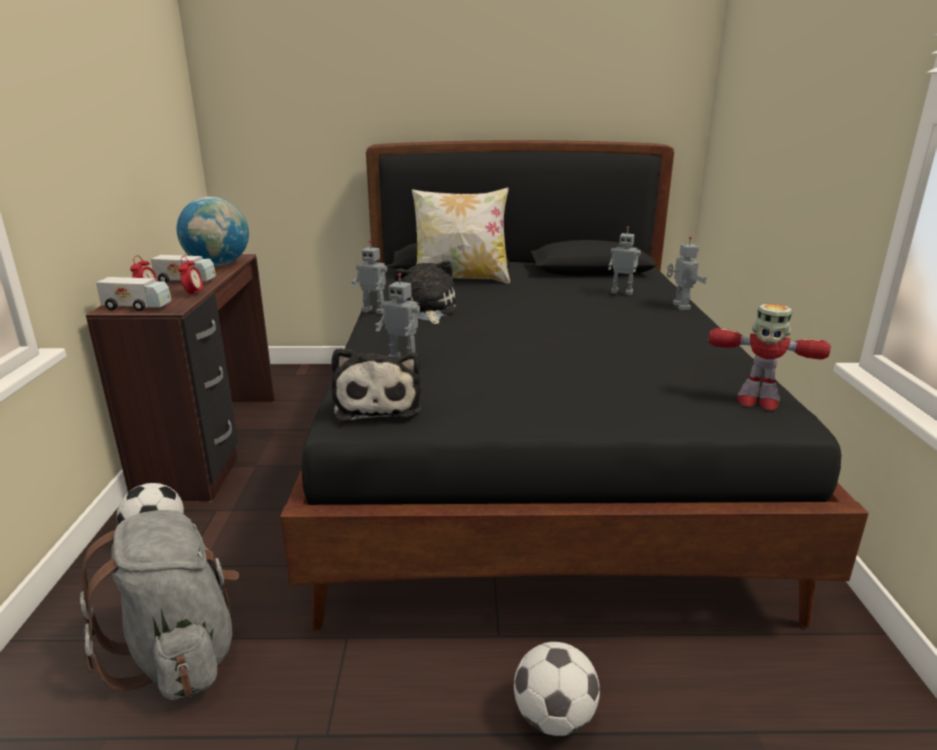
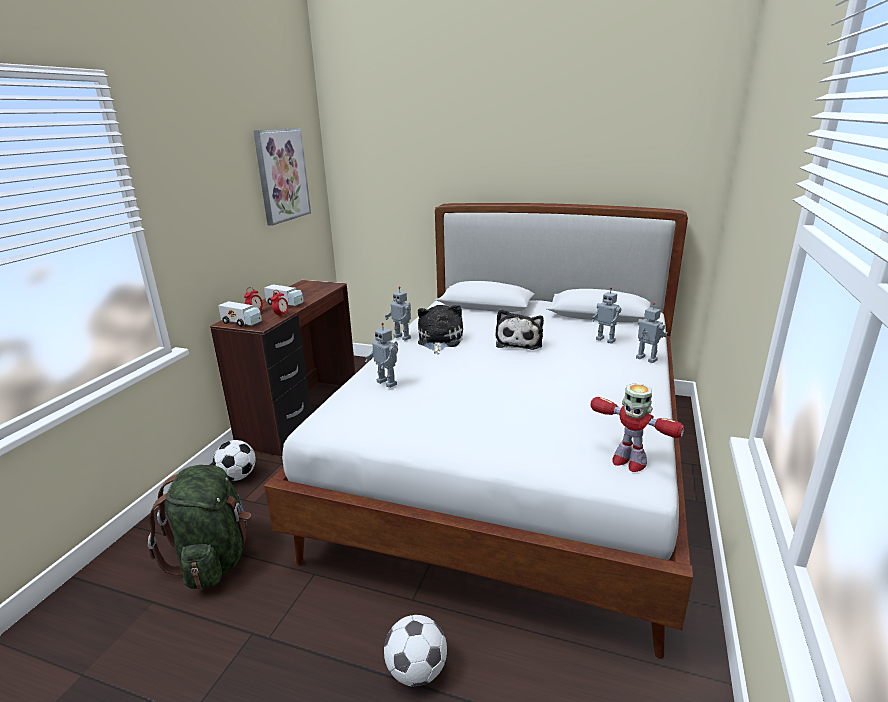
camera: 20 degrees right, 0 degrees up
(148, 98) = (282, 175): none -> picture
(180, 654) = (214, 559): grey backpack -> green backpack
(218, 264) = (315, 291): globe -> none
(378, 404) = (345, 417): plush toy -> plush toy (519, 342)
(461, 279) = (487, 314): pillow -> none
(531, 458) = (515, 464): black bed -> white bed
(679, 306) = (645, 359): toy robot -> toy robot turned 60 degrees counterclockwise

